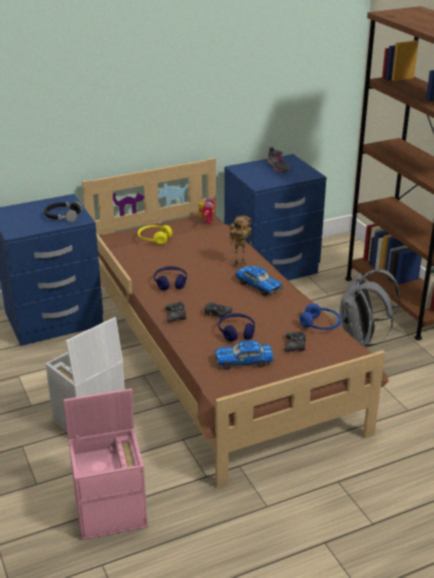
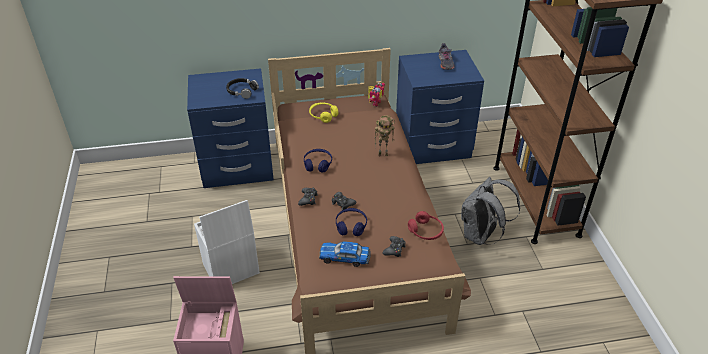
camera: 15 degrees right, 10 degrees up
(258, 286) = (389, 180): toy car -> none
(320, 325) = (425, 231): blue headphones -> red headphones

